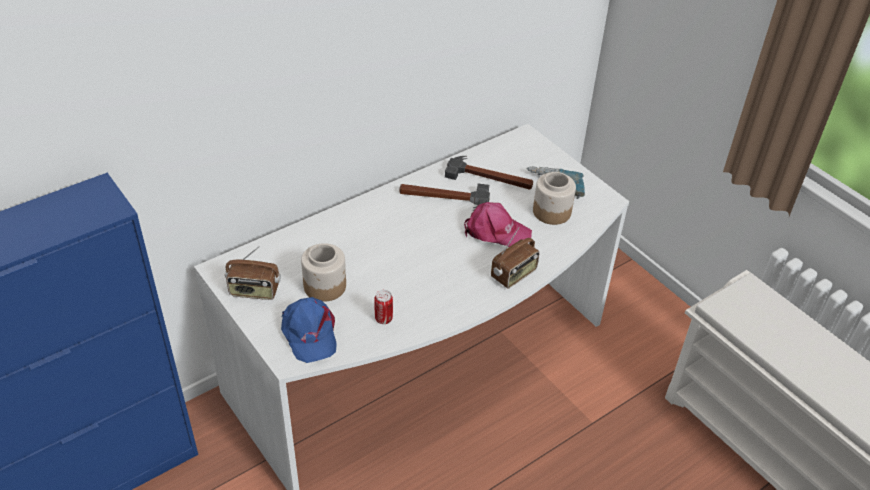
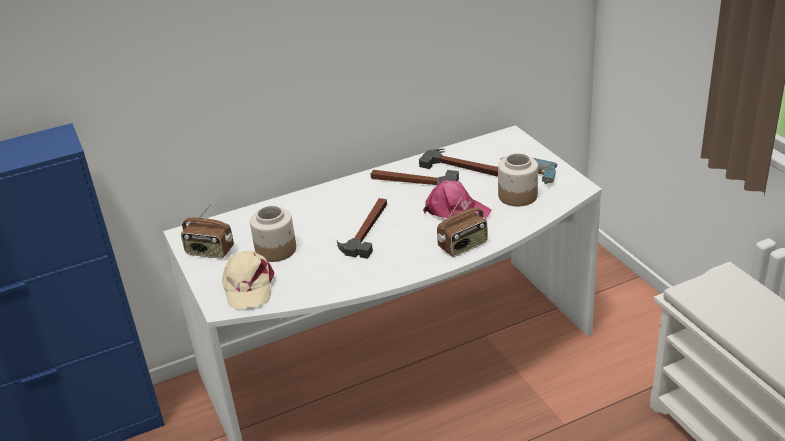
camera: 15 degrees right, 10 degrees down
(309, 333) = (248, 286): blue cap -> beige cap
(383, 319) = (322, 278): can -> none
(412, 257) = (367, 229): none -> hammer

